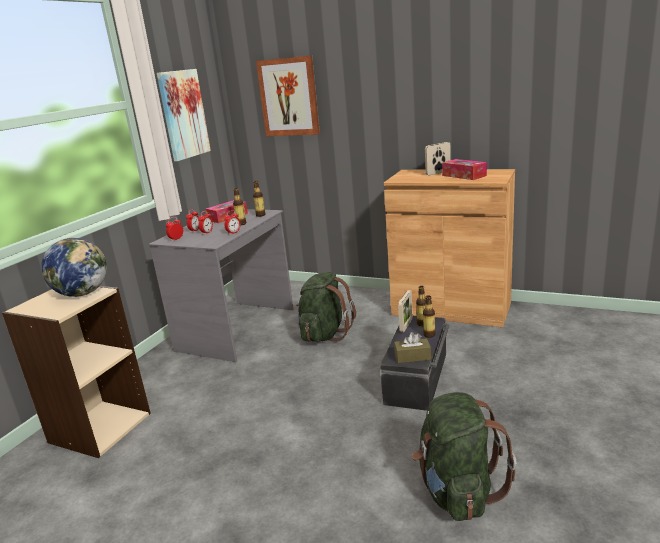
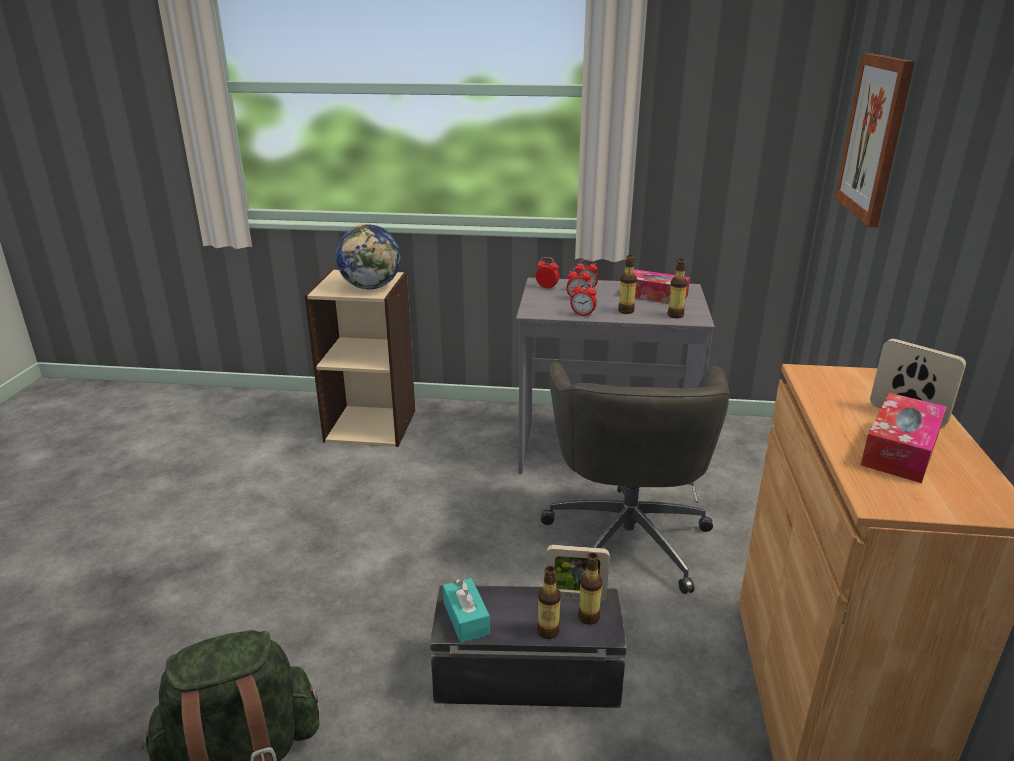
camera: 70 degrees right, 5 degrees up
(183, 114) = (709, 122): picture -> none
(324, 334) = (627, 536): green backpack -> grey office chair
(412, 357) = (466, 619): brown tissue box -> turquoise tissue box

